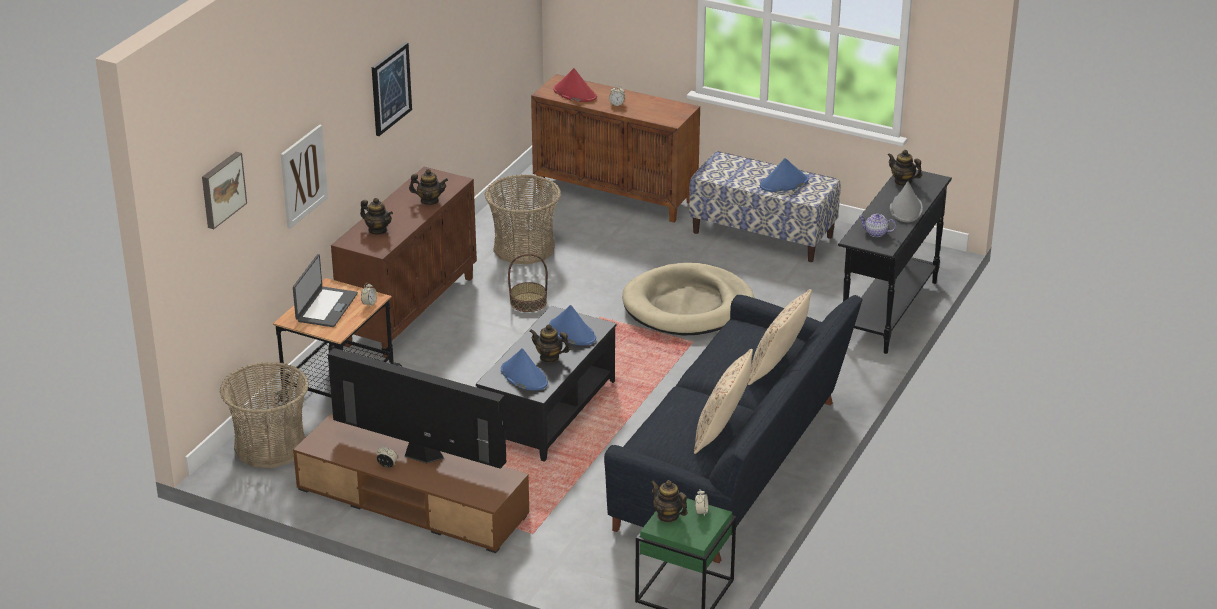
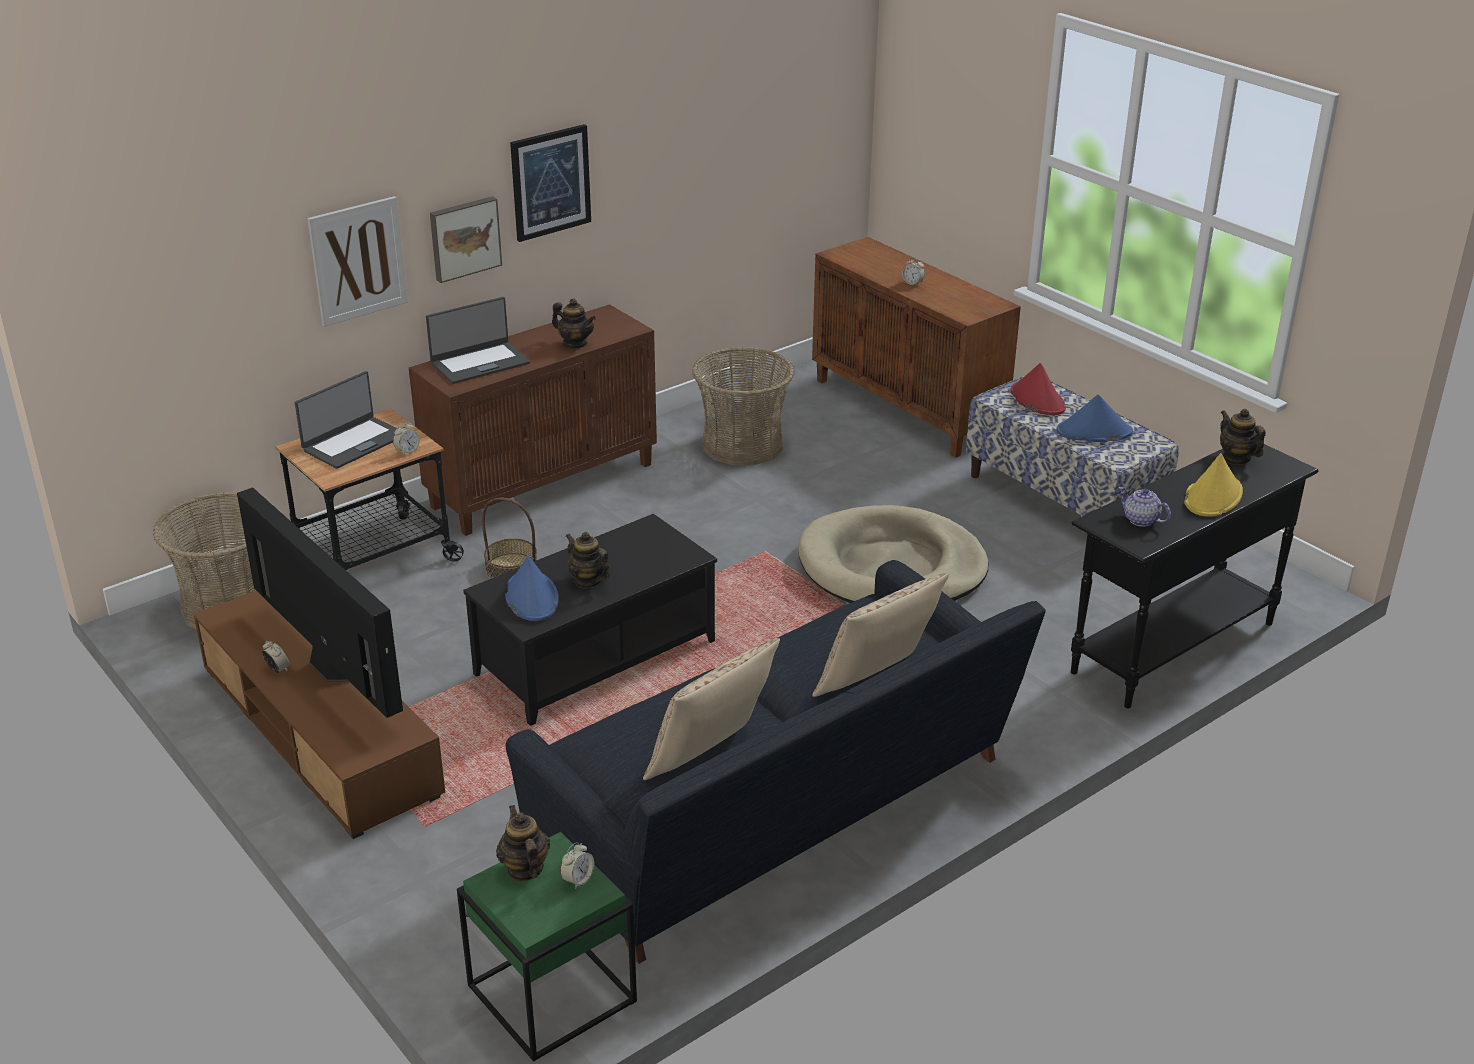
camera: 25 degrees right, 0 degrees up
(221, 189) = (174, 238): picture -> picture (464, 238)
(378, 230) = (479, 363): teapot -> laptop
(528, 302) = (692, 510): basket -> basket (511, 567)
(571, 333) = (646, 555): blue hat -> none
(574, 93) = (870, 262): red hat -> red hat (1037, 400)
(905, 209) = (1213, 497): grey hat -> yellow hat

